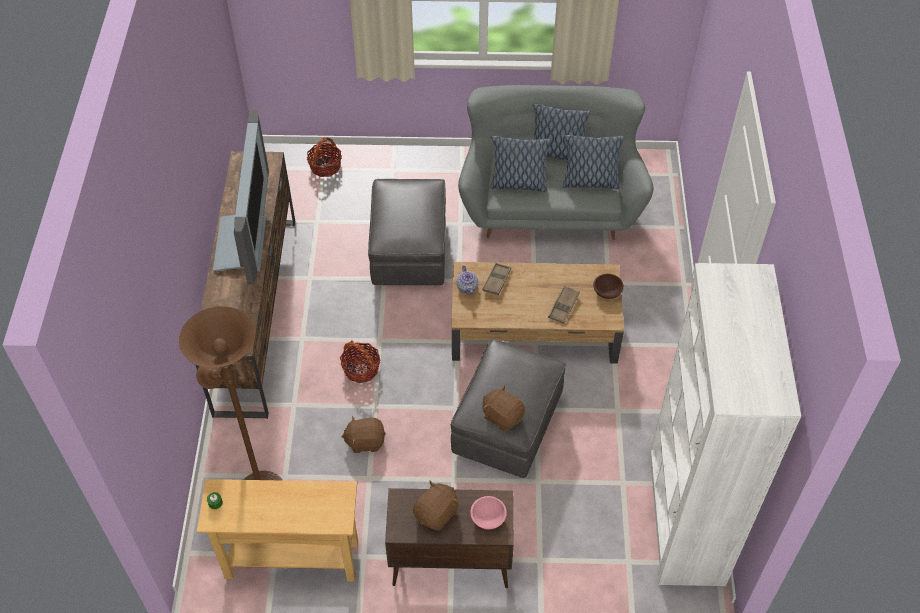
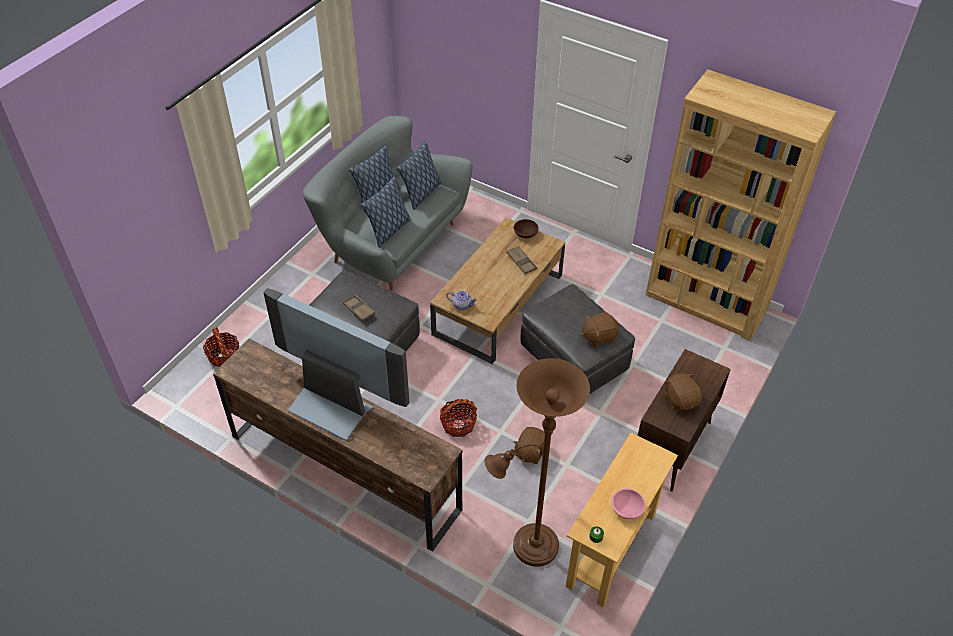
camera: 60 degrees left, 5 degrees down
(488, 517) = (700, 372): pink bowl -> pink bowl (626, 508)
(496, 281) = (469, 286): brown tray -> brown tray (359, 310)
(684, 517) = (706, 303): white bookcase -> brown bookcase

